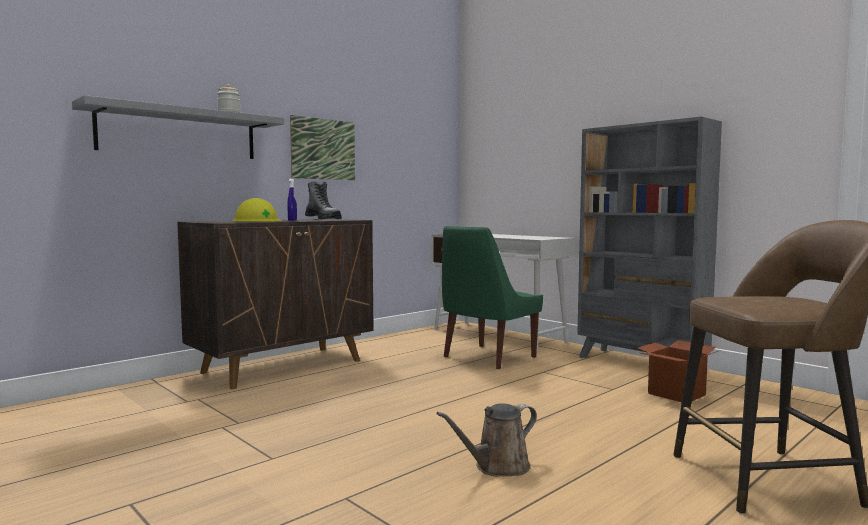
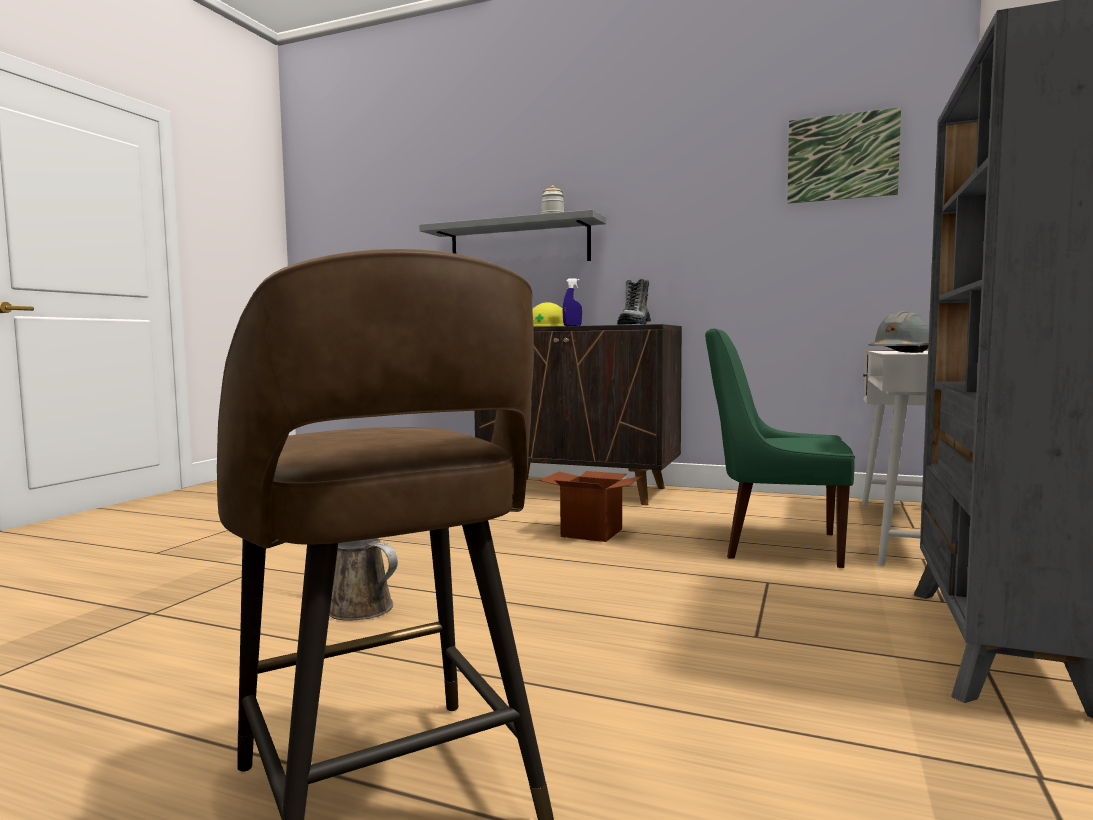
camera: 65 degrees right, 0 degrees up
(323, 149) = (682, 238): picture -> picture (842, 157)
(534, 238) = (900, 353): none -> grey hard hat
(677, 394) = (819, 695): cardboard box -> cardboard box (592, 533)

